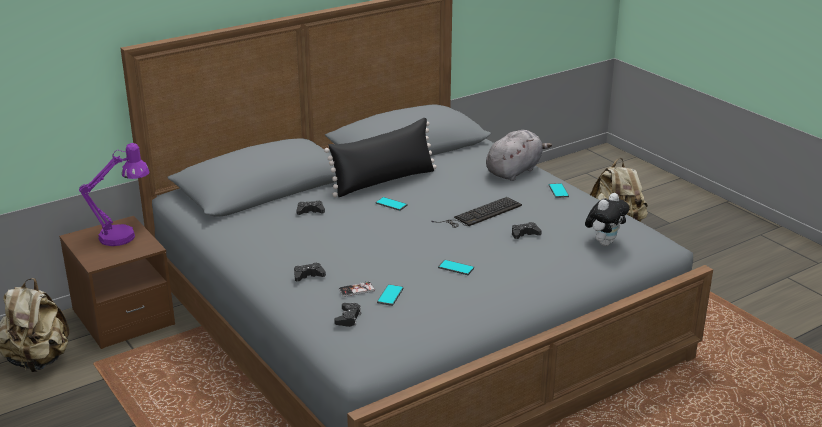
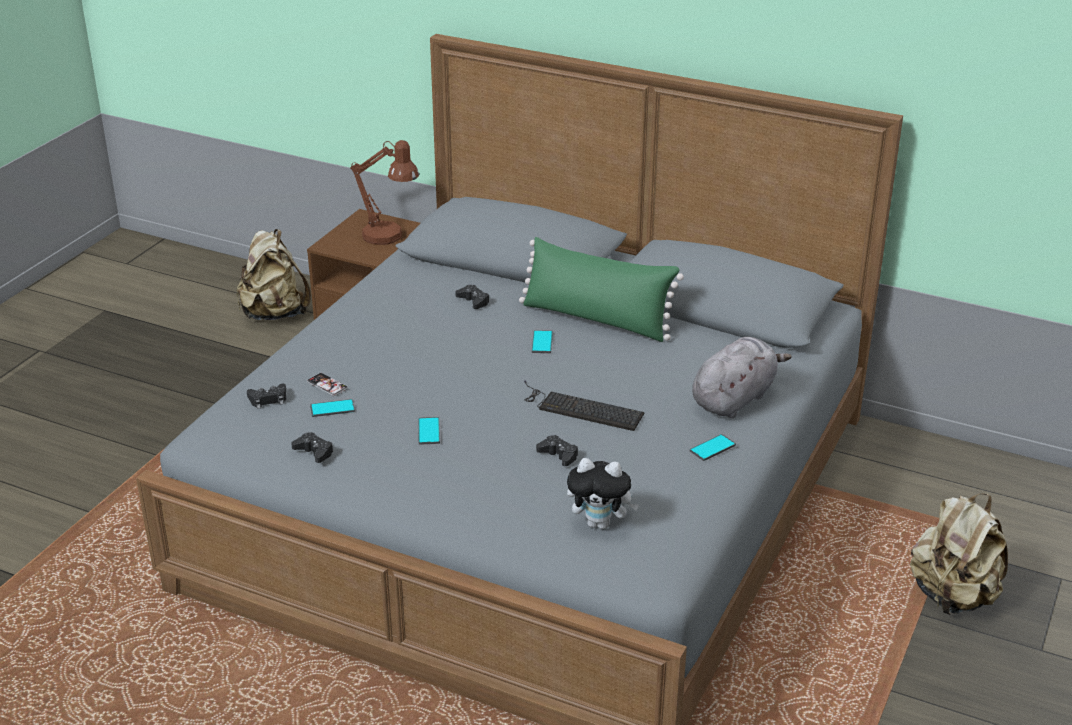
camera: 60 degrees right, 5 degrees up
(125, 235) = (389, 237): purple table lamp -> brown table lamp
(308, 276) = (334, 348): black game controller -> black game controller (314, 452)
(384, 181) = (596, 319): black pillow -> green pillow
(514, 171) = (734, 398): grey plush toy -> grey plush toy turned 60 degrees counterclockwise

